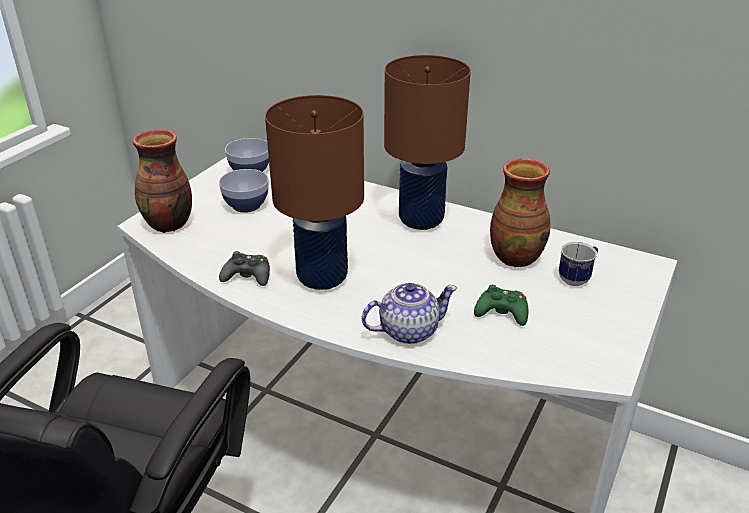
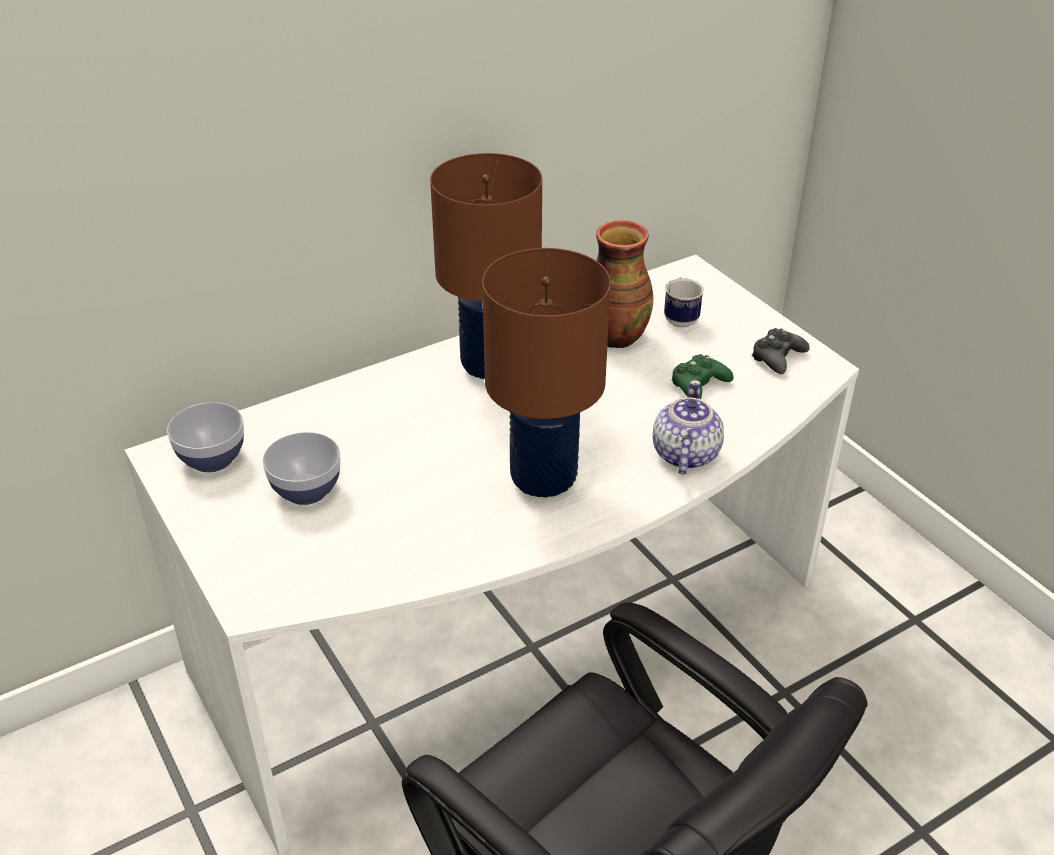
camera: 60 degrees left, 5 degrees up
(168, 224) = (282, 579): vase -> none
(247, 276) = (483, 539): black game controller -> black game controller (777, 357)

